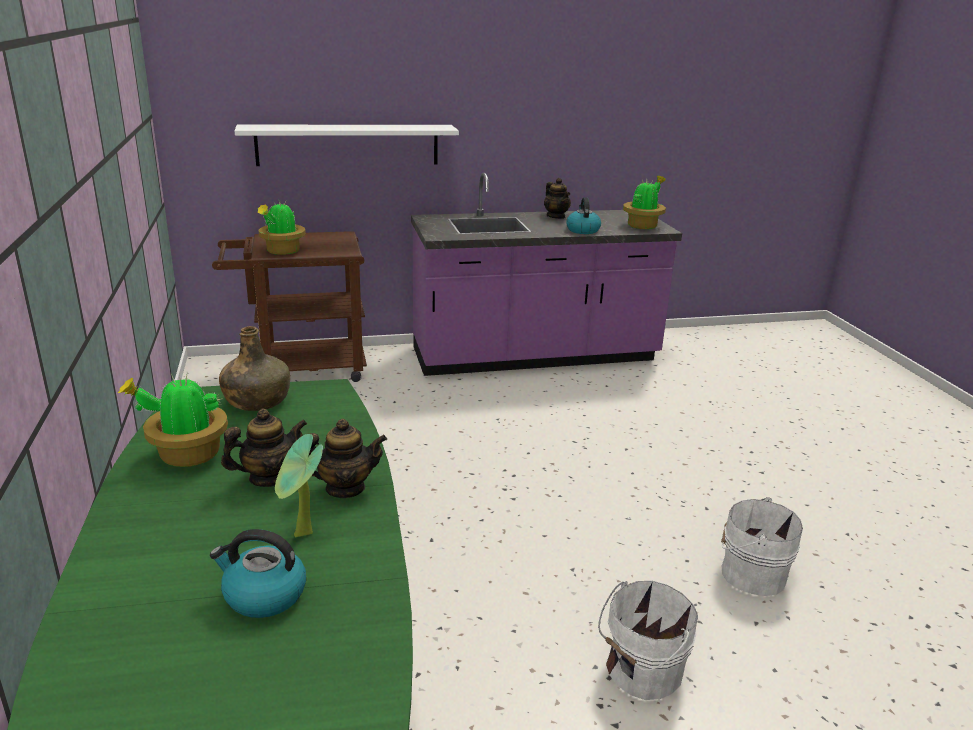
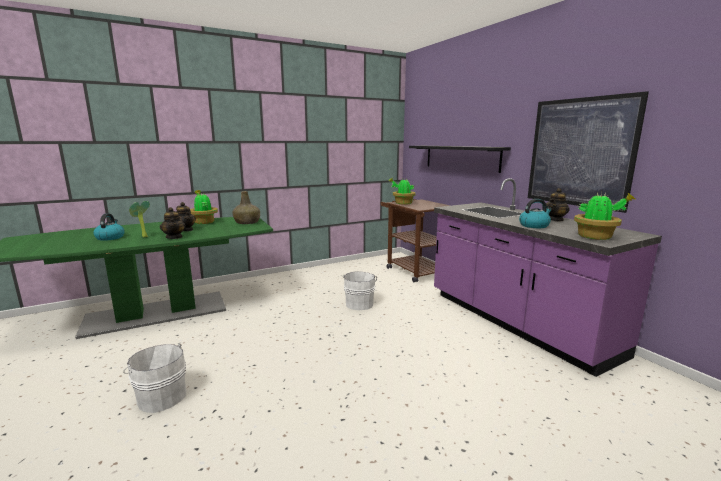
camera: 75 degrees right, 10 degrees down
(348, 145) = (461, 157): white shelf -> black shelf
(553, 130) = (579, 152): none -> picture
(750, 573) = (257, 446): white bucket -> white bucket (359, 303)

